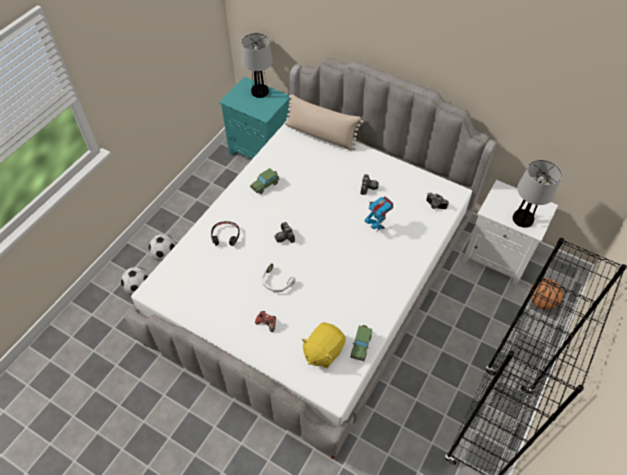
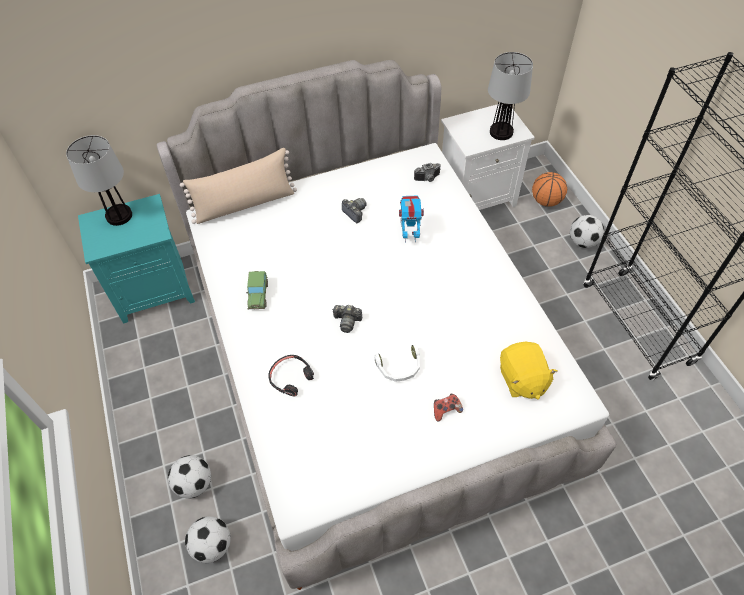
camera: 50 degrees left, 0 degrees up
(361, 345) = (540, 342): toy car -> none
(528, 347) = (583, 242): none -> football

